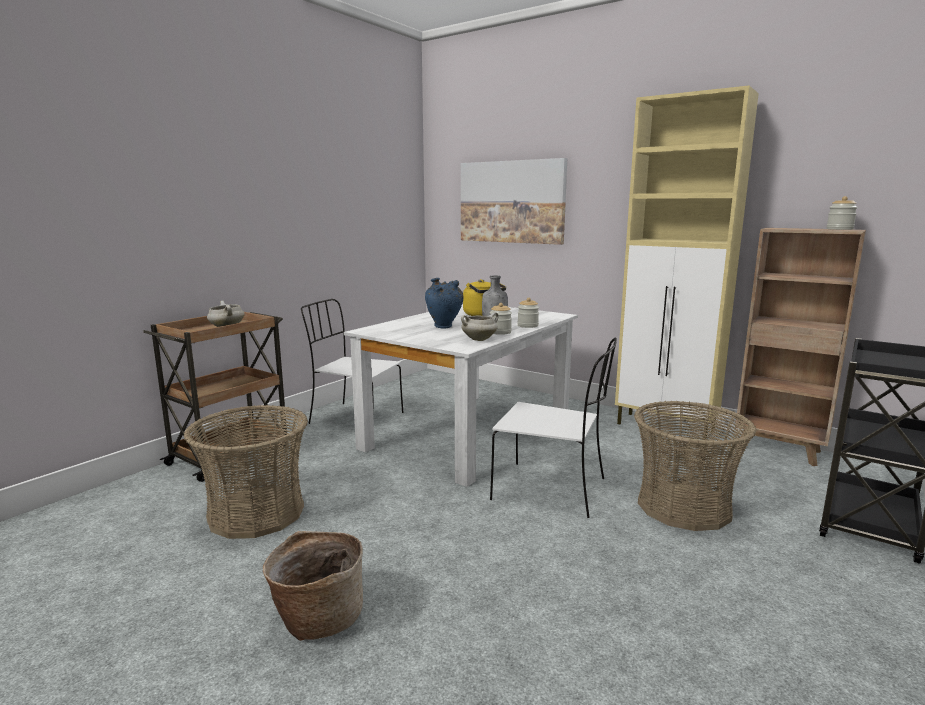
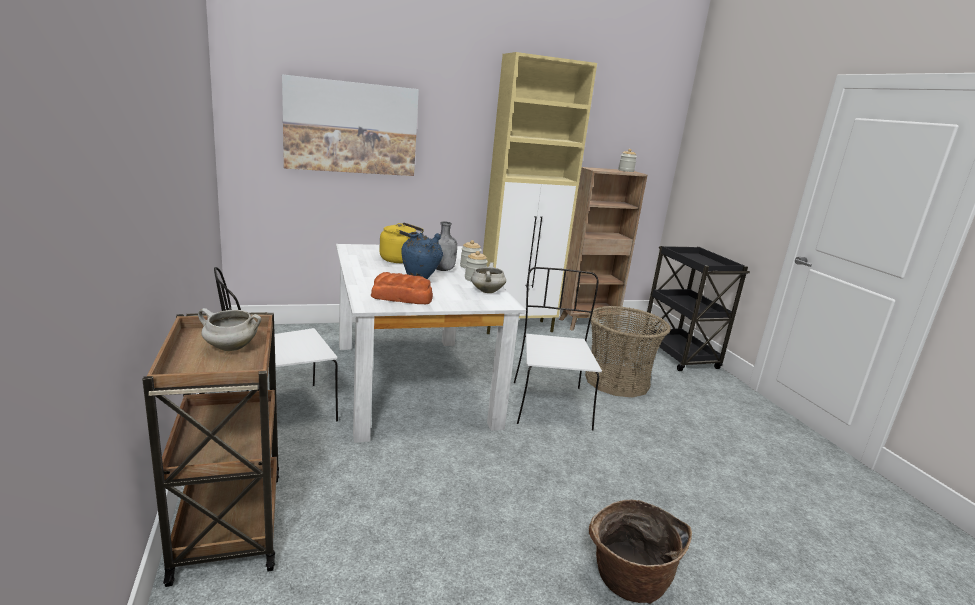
camera: 55 degrees left, 5 degrees up
(256, 513) = (411, 554): basket -> none
(400, 331) = (402, 298): none -> bread
(552, 490) = (550, 404): white chair -> white chair turned 60 degrees counterclockwise

